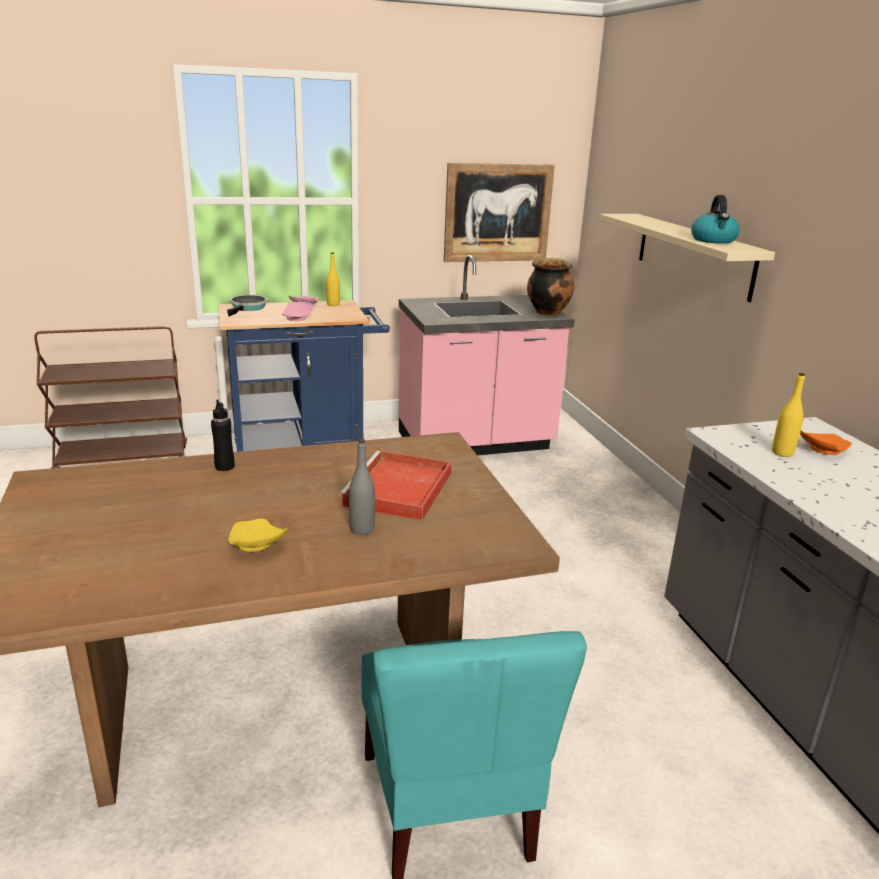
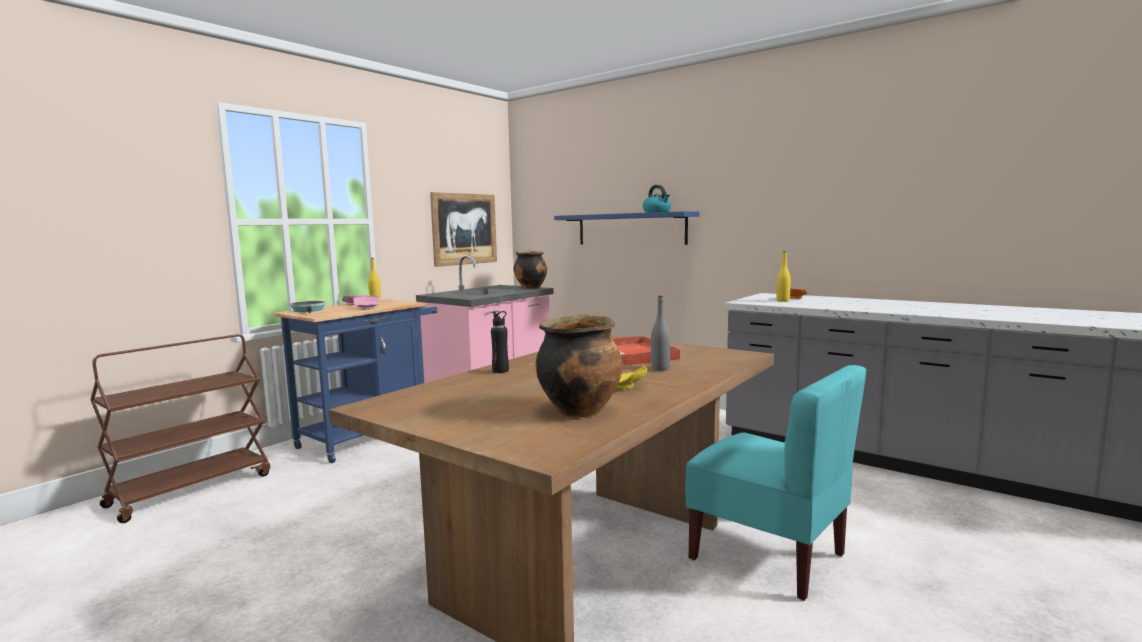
camera: 35 degrees left, 15 degrees down
(142, 565) = (580, 410): none -> cooking pot
(693, 254) = (630, 229): beige shelf -> blue shelf

